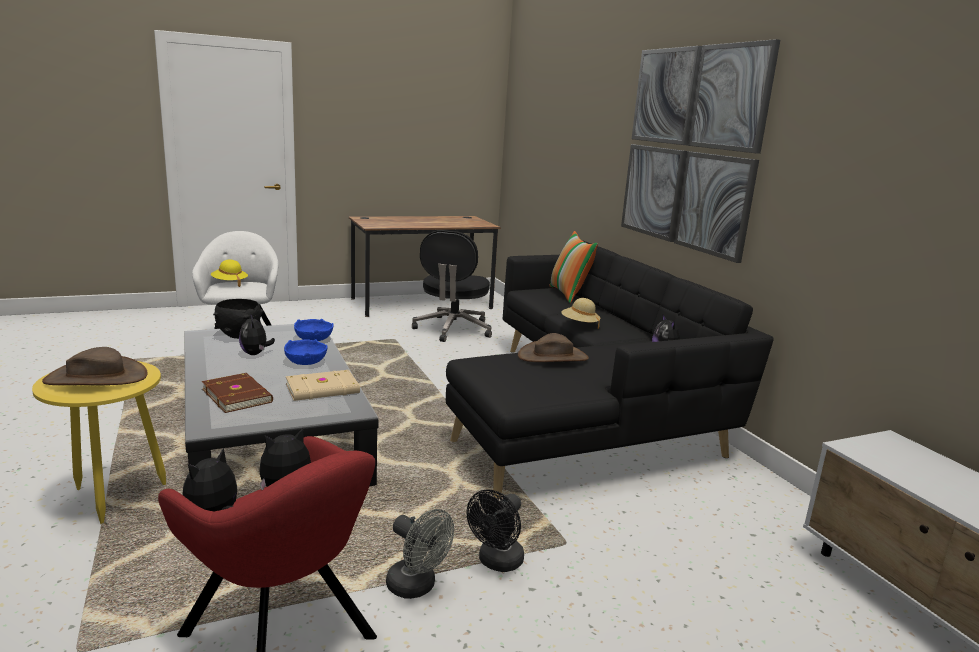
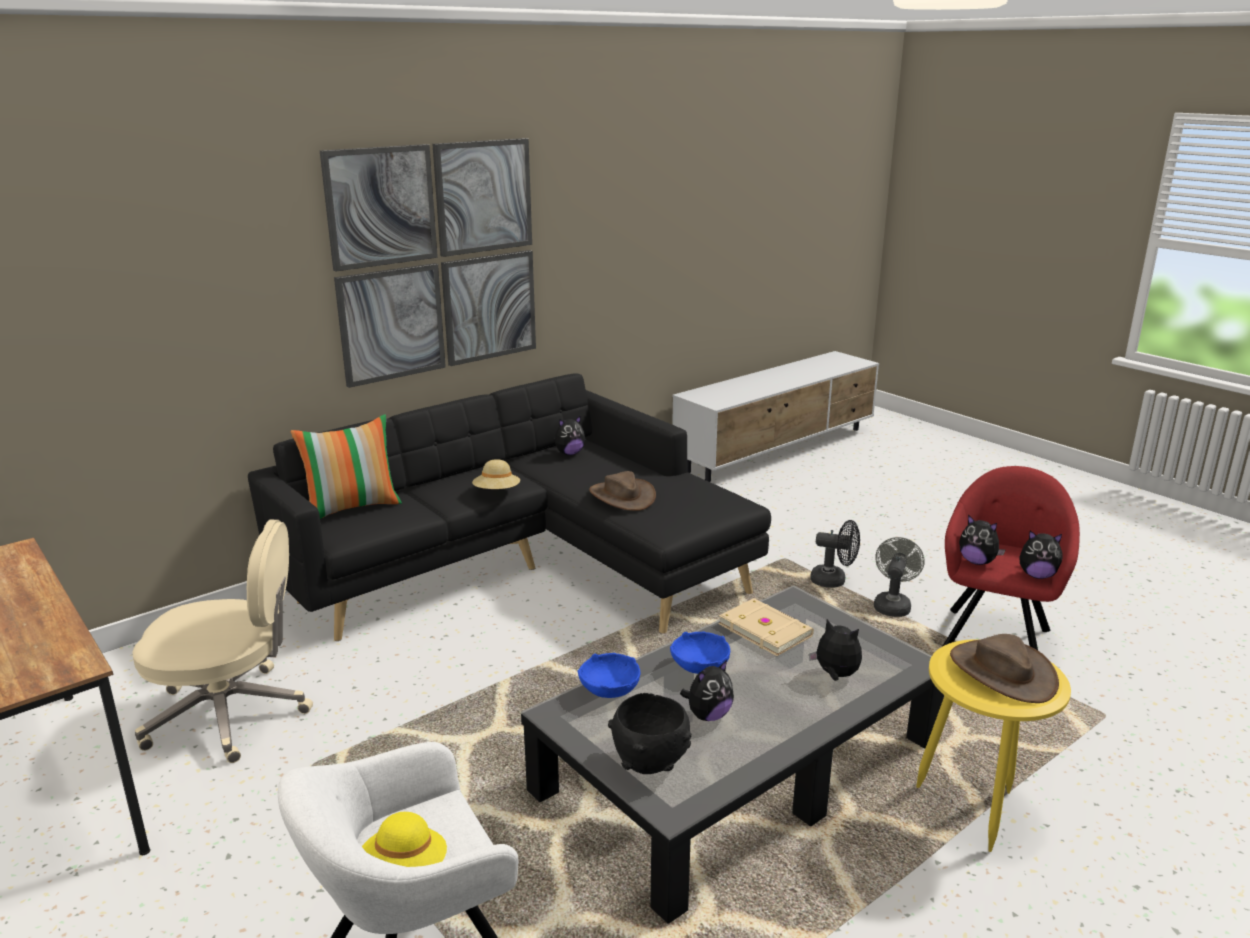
camera: 105 degrees left, 5 degrees up
(238, 395) = (835, 675): brown book -> plush toy
(453, 329) = (231, 714): black office chair -> beige office chair

